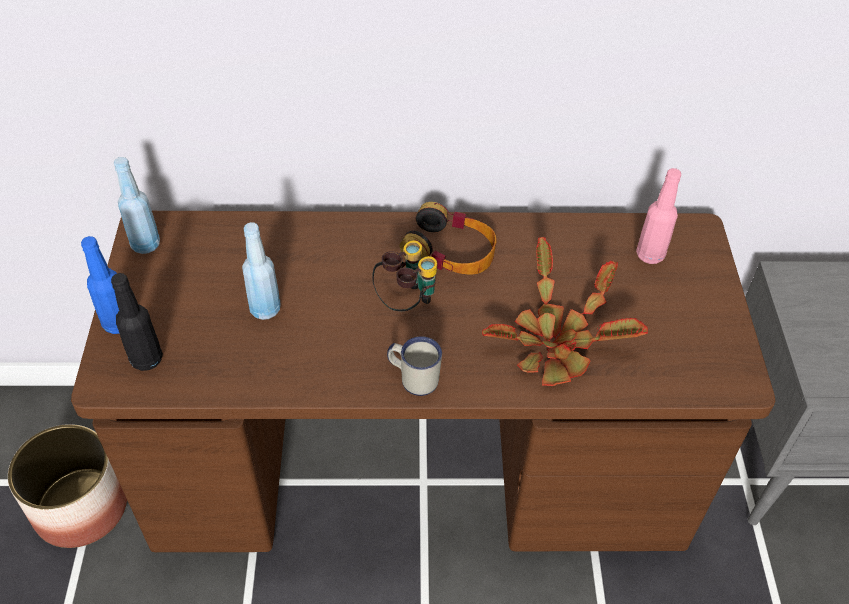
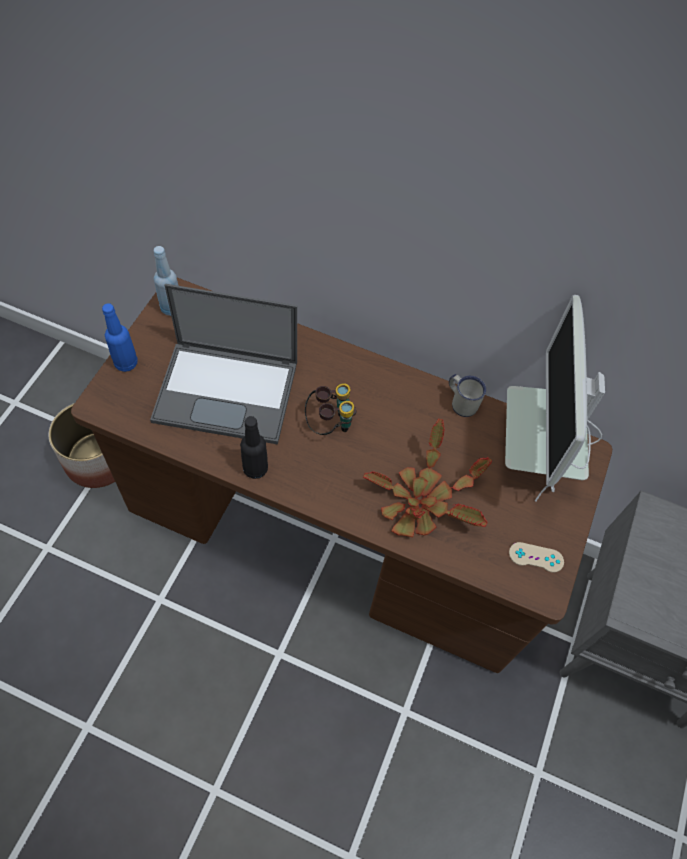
camera: 20 degrees right, 10 degrees up
(146, 359) = (132, 398): black bottle -> black bottle (255, 468)
(265, 309) = (228, 391): blue bottle -> laptop
(413, 378) = (304, 486): white mug -> white mug (461, 402)
(450, 250) = (384, 395): headphones -> none
(650, 255) = (535, 458): pink bottle -> monitor
(710, 352) = (536, 557): none -> beige game controller

